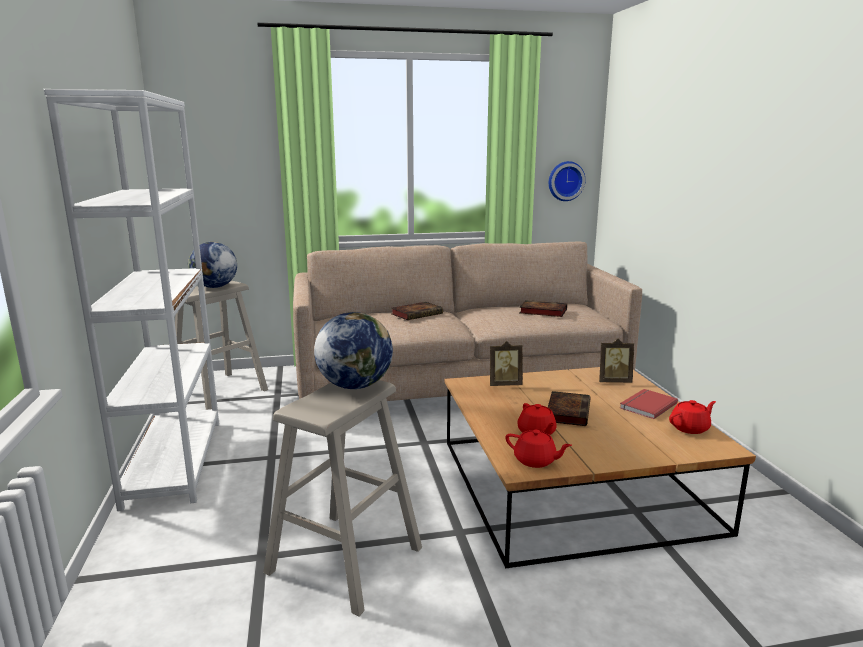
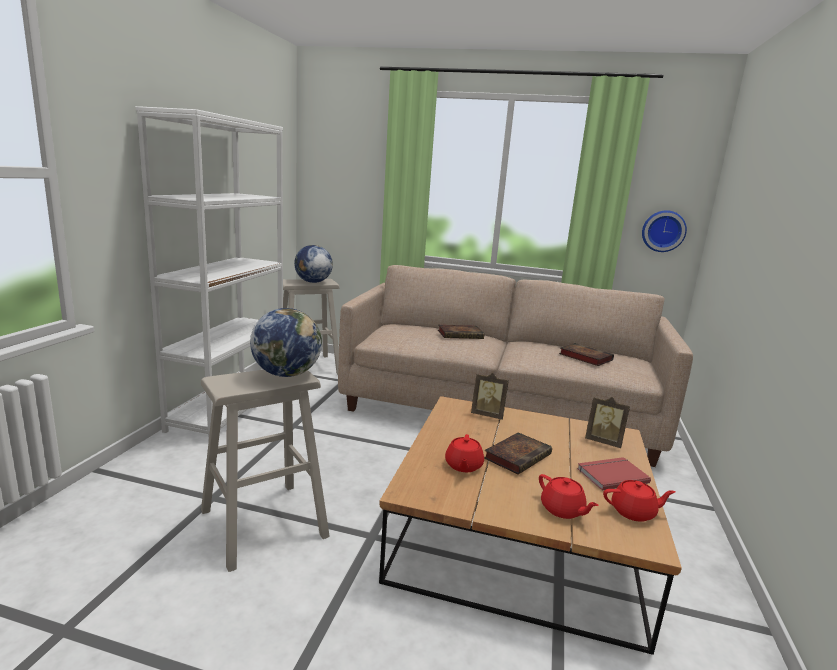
camera: 25 degrees right, 0 degrees up
(535, 461) = (430, 490): red teapot -> red teapot (562, 510)

